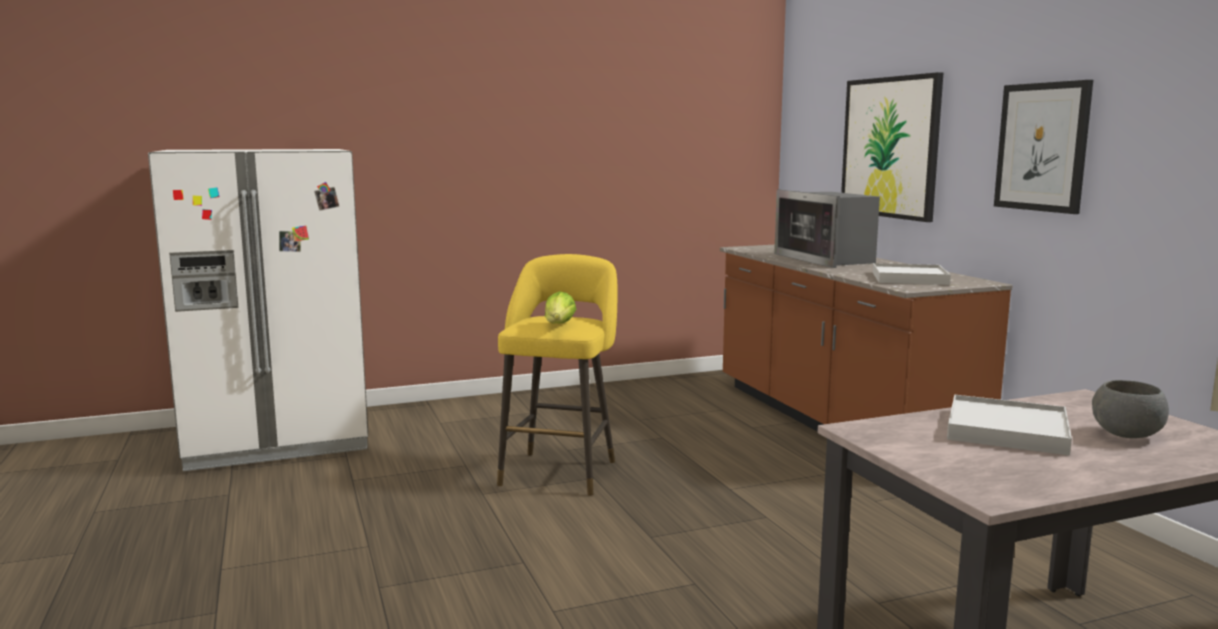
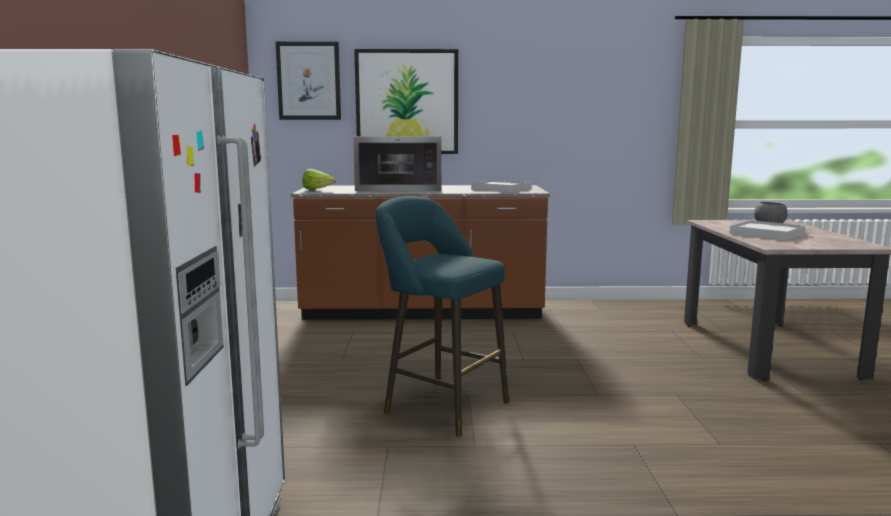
camera: 70 degrees left, 0 degrees up
(559, 325) = (468, 259): lettuce -> lettuce (317, 190)
(560, 470) = (441, 406): yellow stool -> turquoise stool
(1042, 147) = (547, 100): picture -> picture (309, 81)

